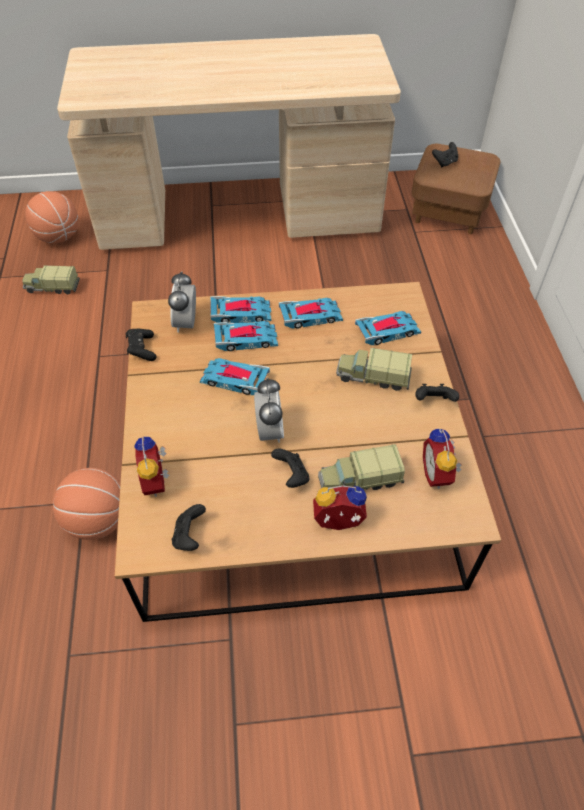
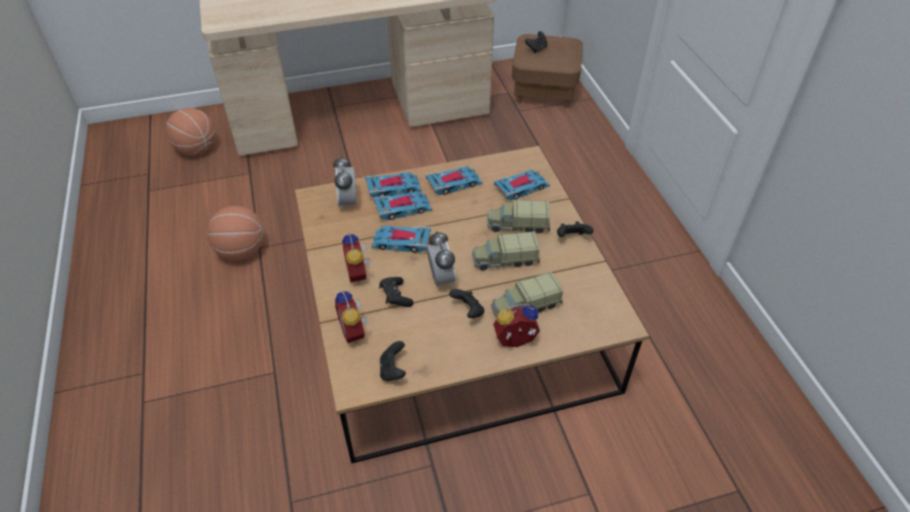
camera: 10 degrees left, 5 degrees down
(52, 287) = (201, 194): toy truck -> toy truck (504, 260)
(97, 520) = (290, 386): basketball -> basketball (241, 251)
(142, 349) = (313, 228): black game controller -> black game controller (395, 297)
(438, 474) = (588, 293): alarm clock -> alarm clock (359, 273)

